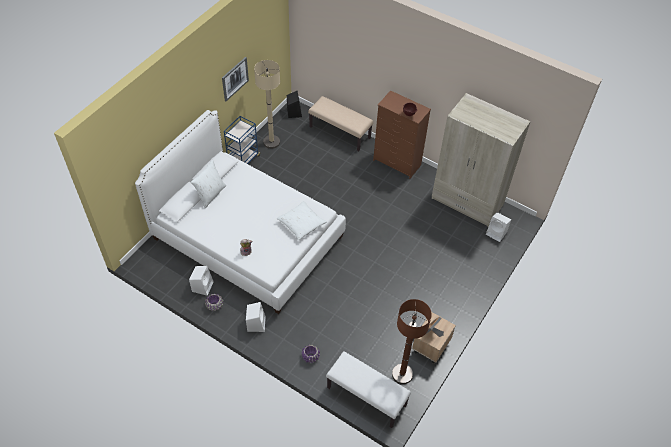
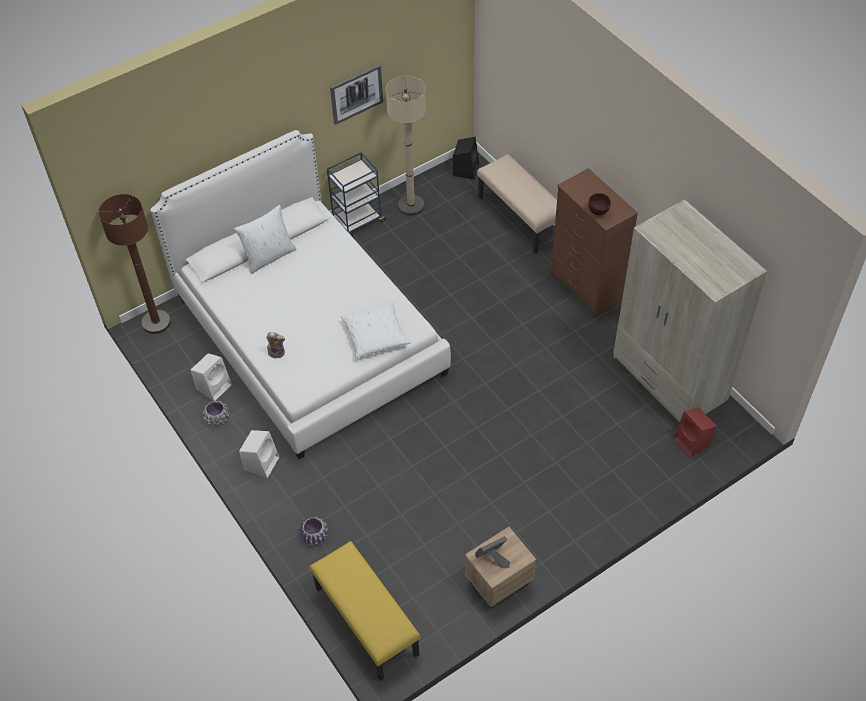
camera: 25 degrees right, 0 degrees up
(366, 397) = (365, 621): white bench -> yellow bench
(402, 374) = (435, 607): brown floor lamp -> brown floor lamp (156, 322)
(497, 233) = (693, 442): white speaker -> red speaker

